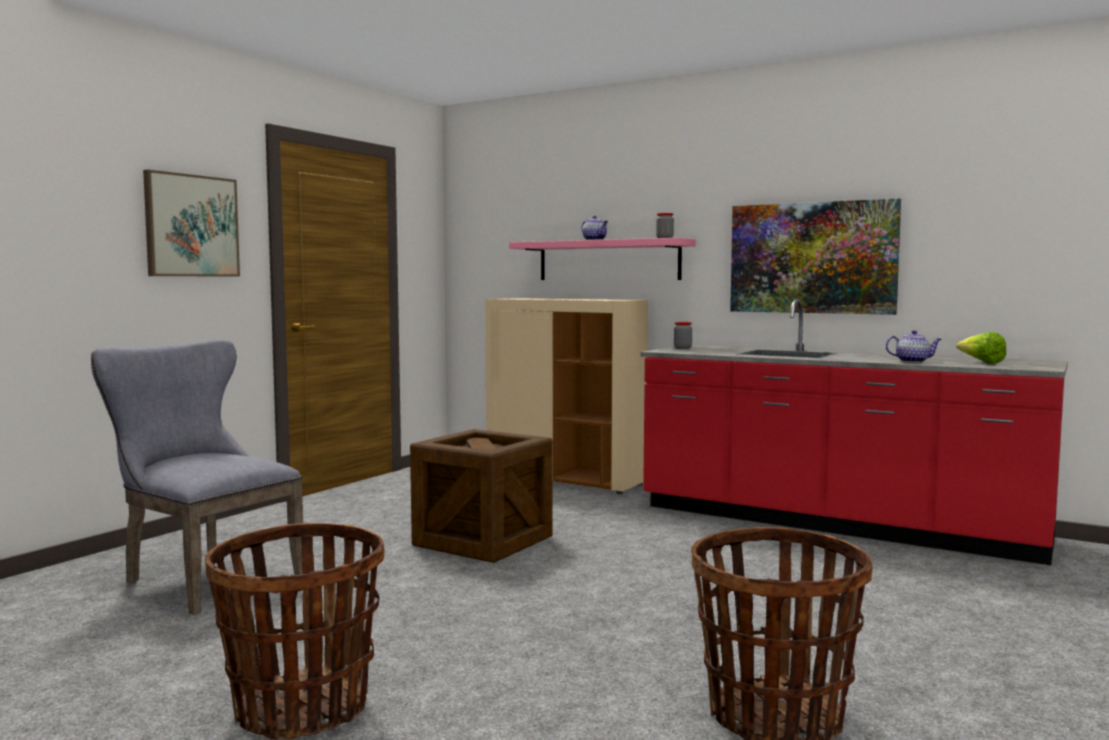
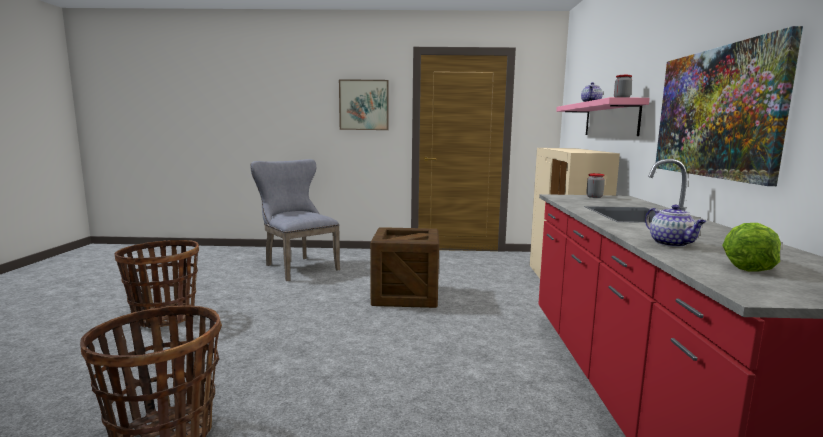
camera: 60 degrees right, 5 degrees up
(203, 578) = (297, 267): grey chair -> grey chair turned 45 degrees counterclockwise

